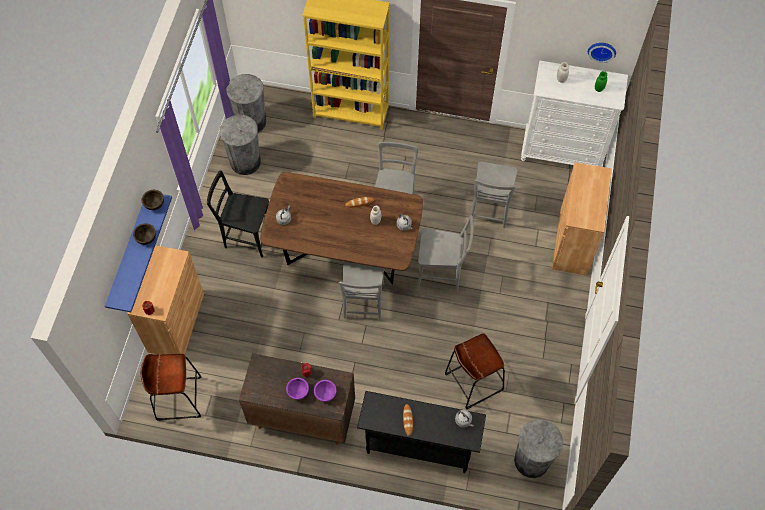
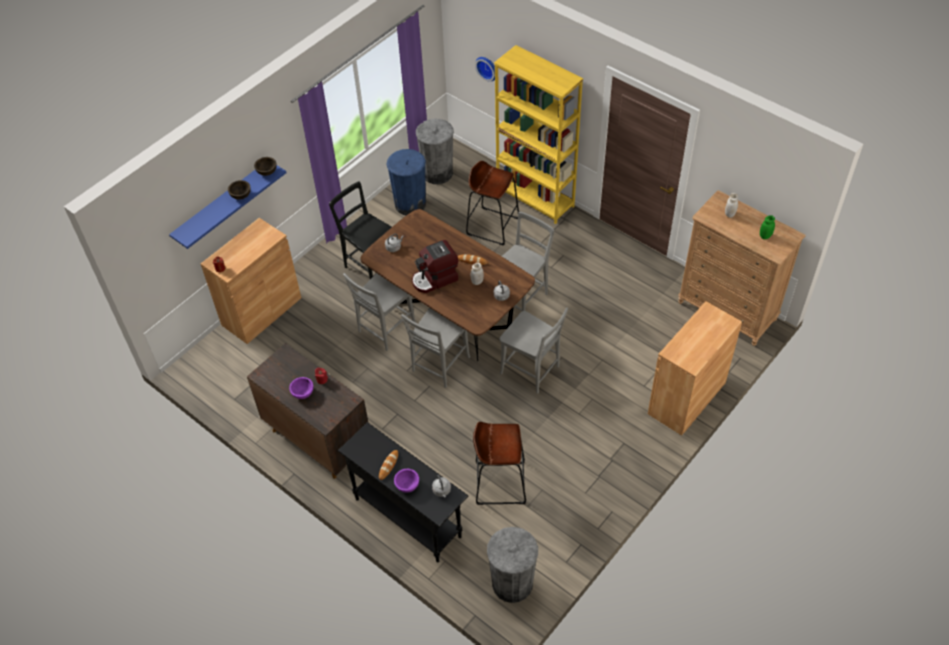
camera: 30 degrees right, 10 degrees down
(179, 398) = (222, 374): brown stool -> brown stool (492, 226)
(245, 162) = (410, 204): grey trash can -> blue trash can
(325, 394) = (325, 405): purple bowl -> purple bowl (407, 485)
(339, 234) = (435, 279): none -> coffee machine
(489, 211) = (616, 335): grey chair -> grey chair (384, 330)
(562, 152) = (727, 311): white dresser -> brown dresser
(602, 50) = (781, 195): wall clock -> wall clock (487, 67)

